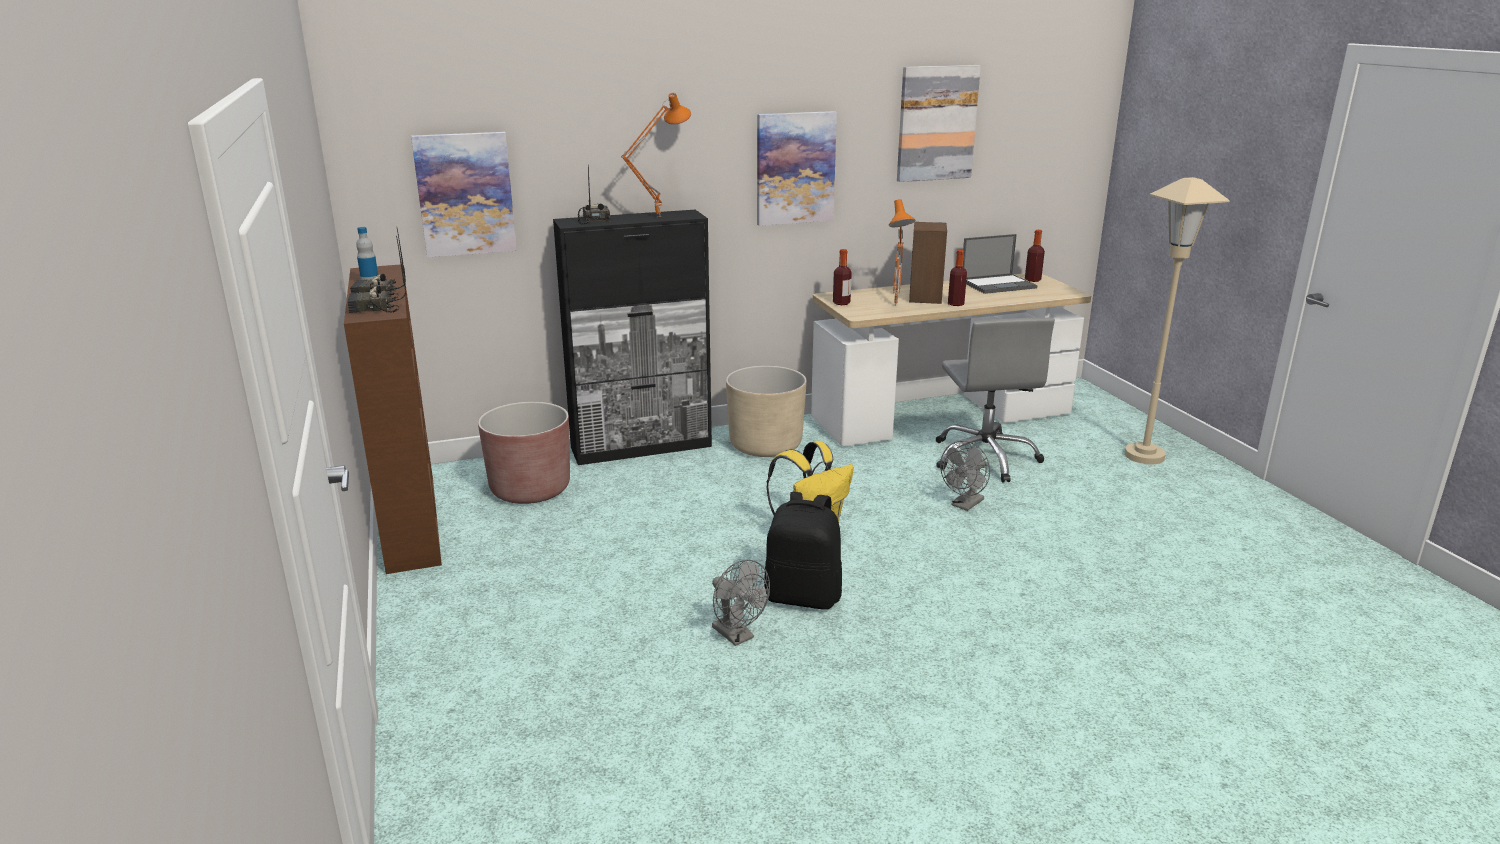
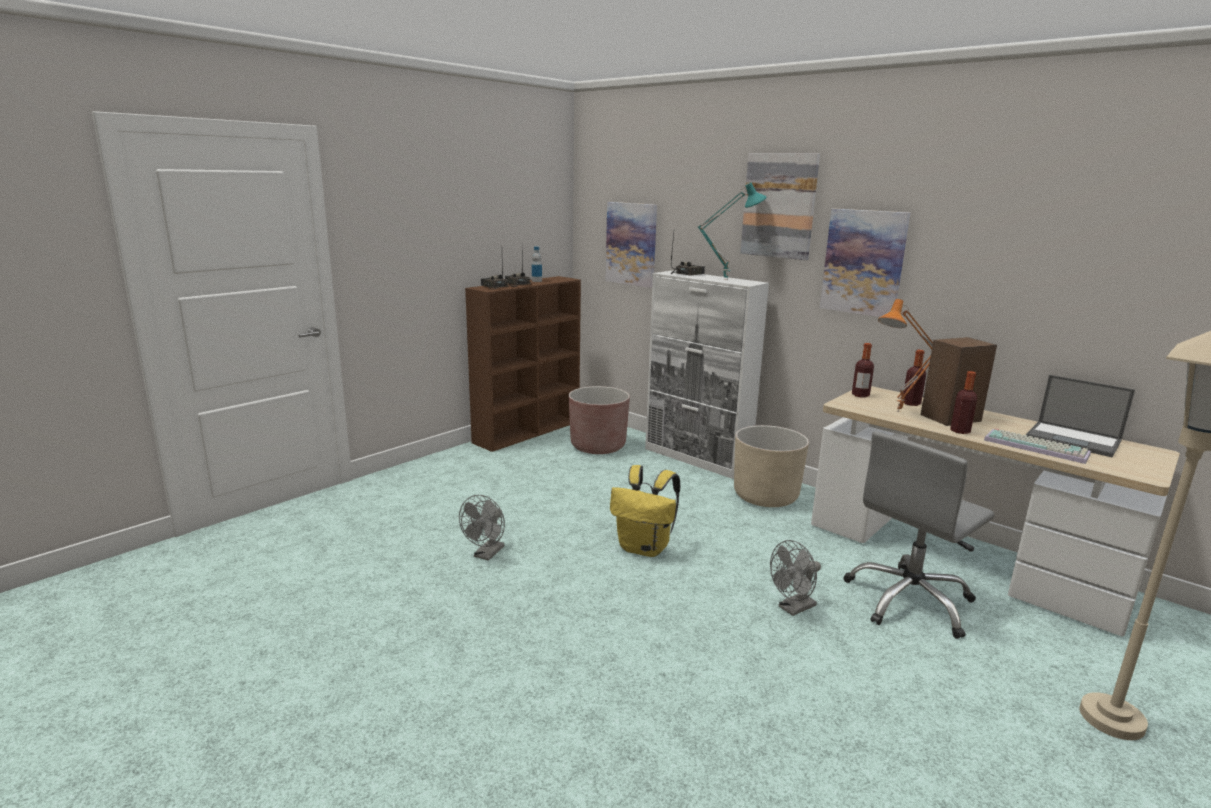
camera: 60 degrees right, 5 degrees down
(642, 447) = (697, 459): black cabinet -> white cabinet
(657, 216) = (726, 280): orange table lamp -> turquoise table lamp
(803, 596) = (557, 566): black backpack -> none
(936, 123) = (1036, 237): picture -> picture (779, 206)
(965, 505) = (793, 608): grey fan -> grey fan turned 45 degrees counterclockwise
(1004, 297) = (1037, 447): none -> keyboard
(1032, 280) = (1138, 452): bottle -> bottle (911, 403)

